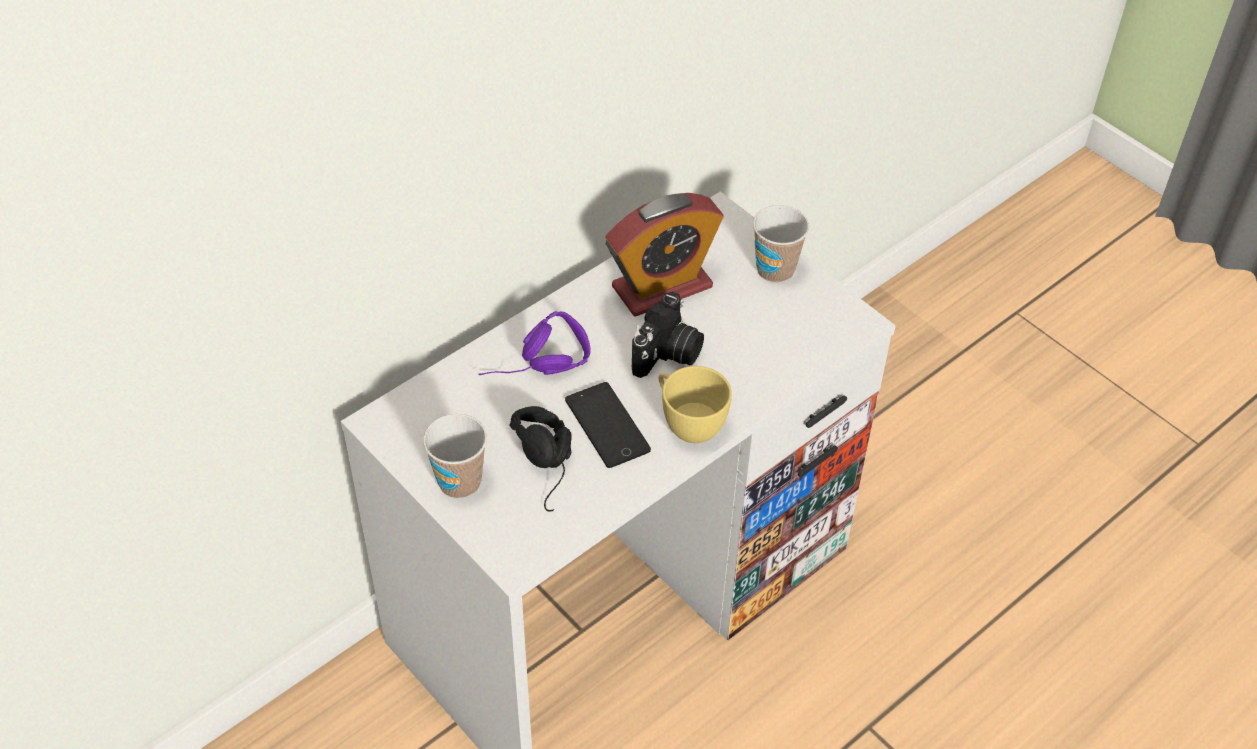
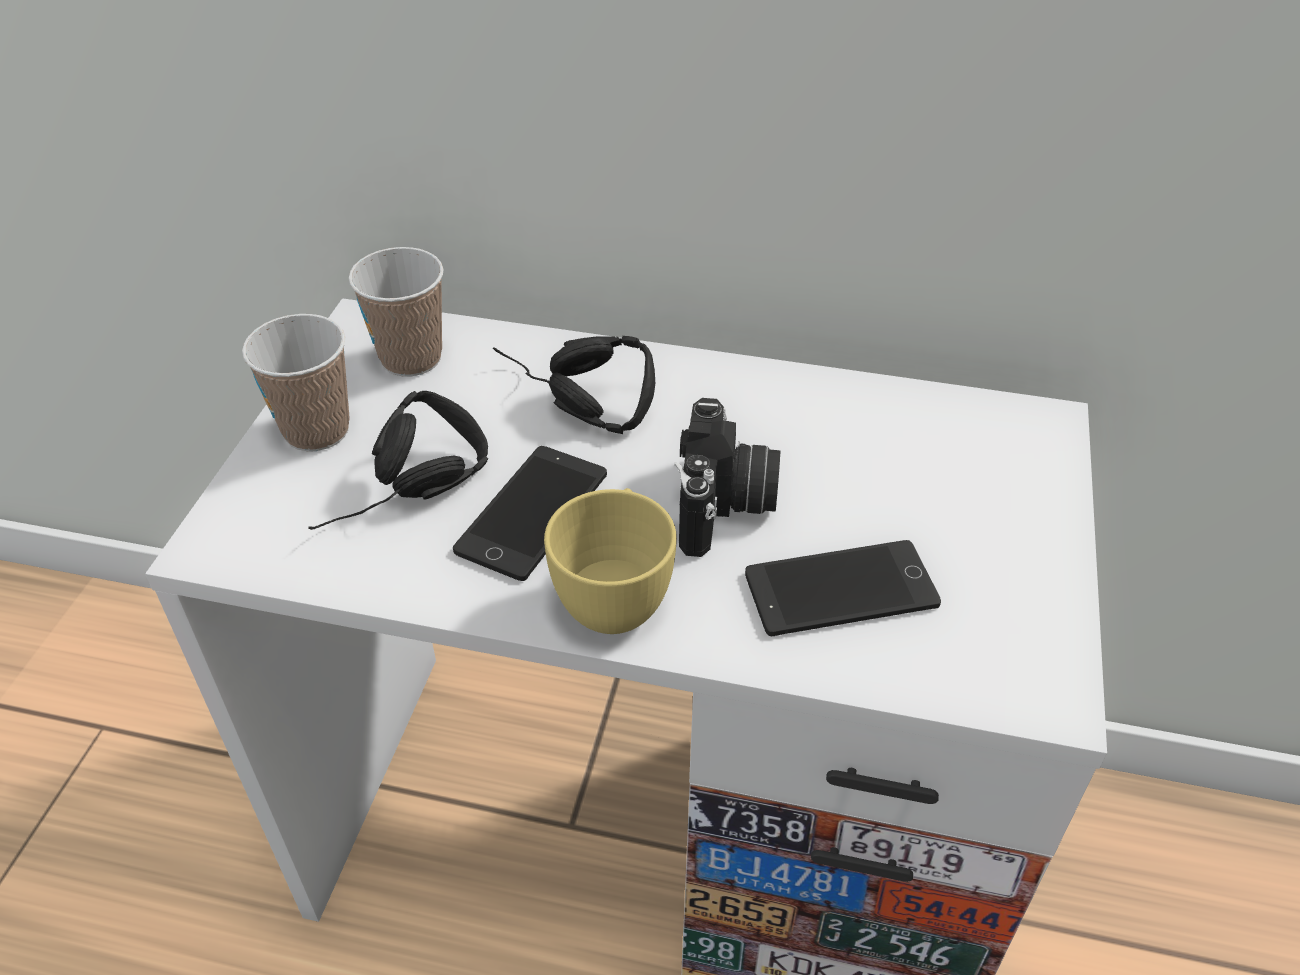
camera: 55 degrees right, 5 degrees down
(538, 371) = (567, 403): purple headphones -> black headphones
(662, 287) = (841, 437): alarm clock -> none
(668, 354) = (725, 506): camera -> camera turned 75 degrees counterclockwise
(752, 347) = (841, 589): none -> phone
(775, 270) = (1022, 535): cup -> cup (411, 358)

